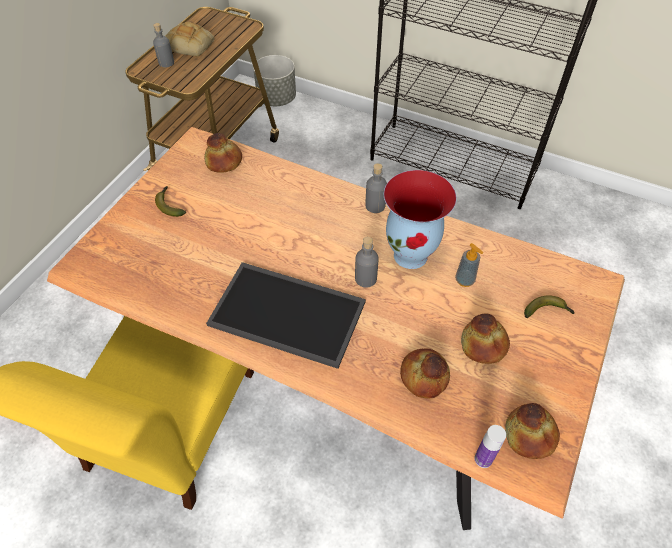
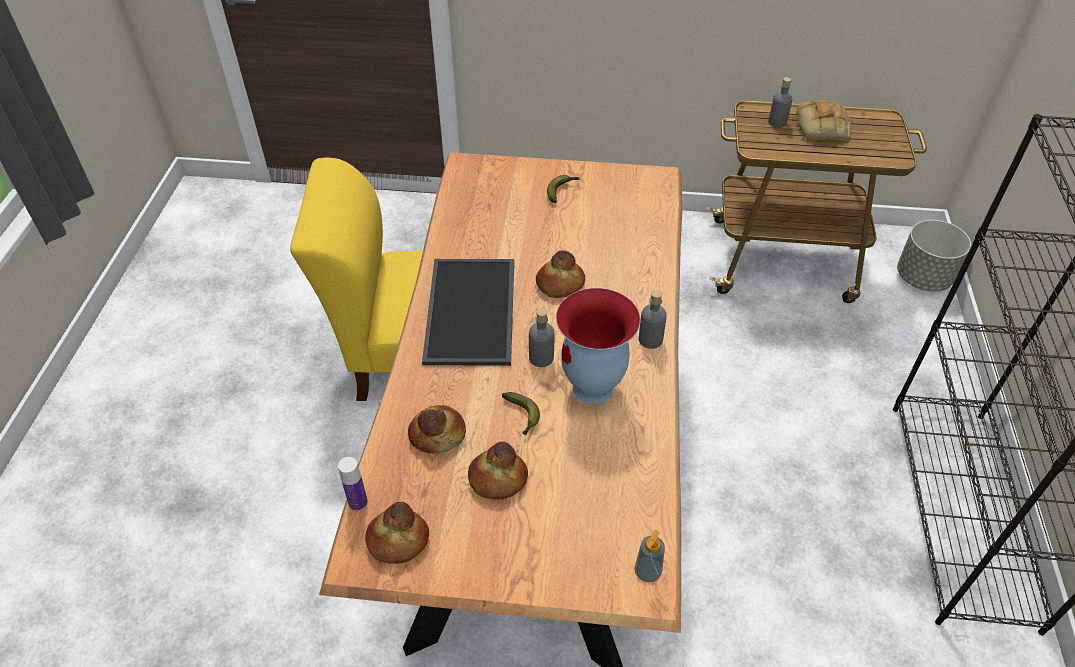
camera: 70 degrees right, 5 degrees down
(224, 161) = (643, 206): bread -> bread (560, 285)
(464, 280) = (581, 445): soap dispenser -> soap dispenser (647, 572)
(547, 311) = (572, 535): banana -> banana (522, 416)

